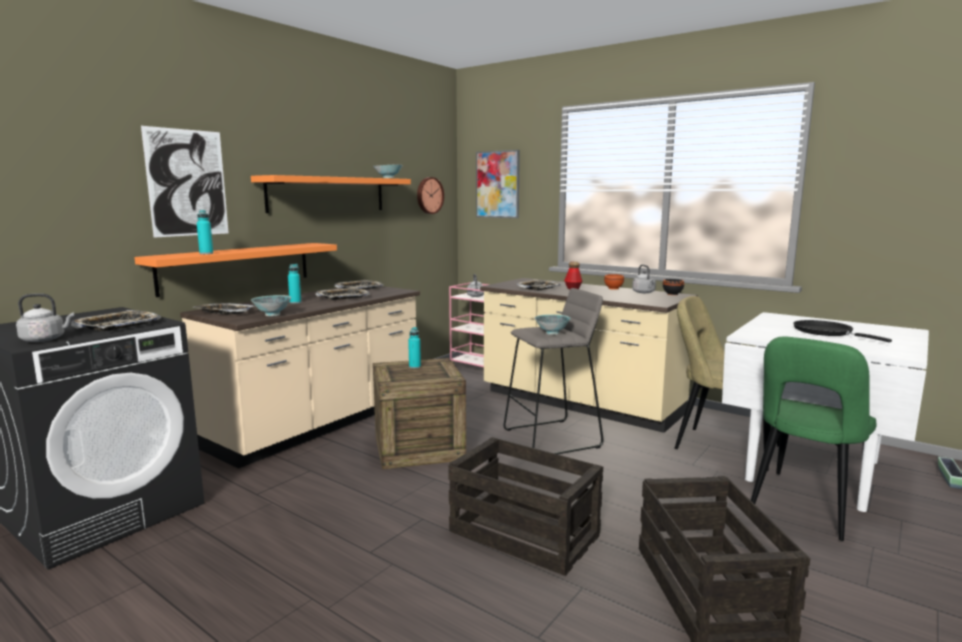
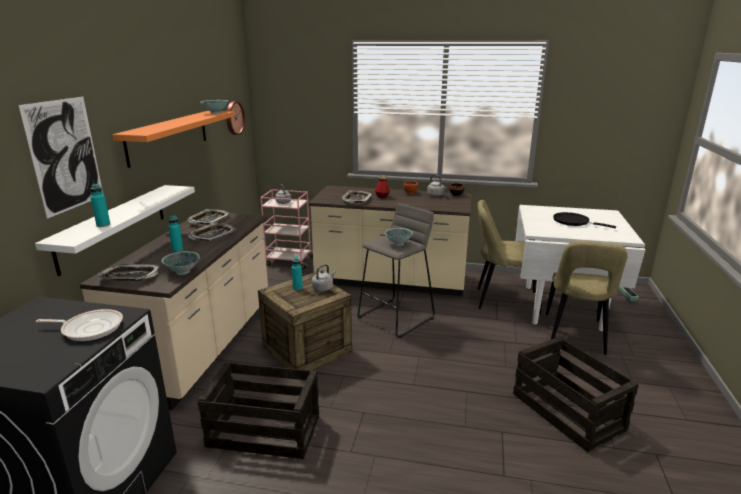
camera: 25 degrees left, 10 degrees up
(45, 339) = (48, 366): grey kettle -> grey kettle (323, 288)
(118, 326) = (90, 328): tray -> frying pan
(237, 267) = (114, 226): orange shelf -> white shelf
(497, 184) = (292, 104): picture -> none
(525, 534) = (440, 403): crate -> crate (265, 431)
(805, 507) = (574, 336): green chair -> beige chair

